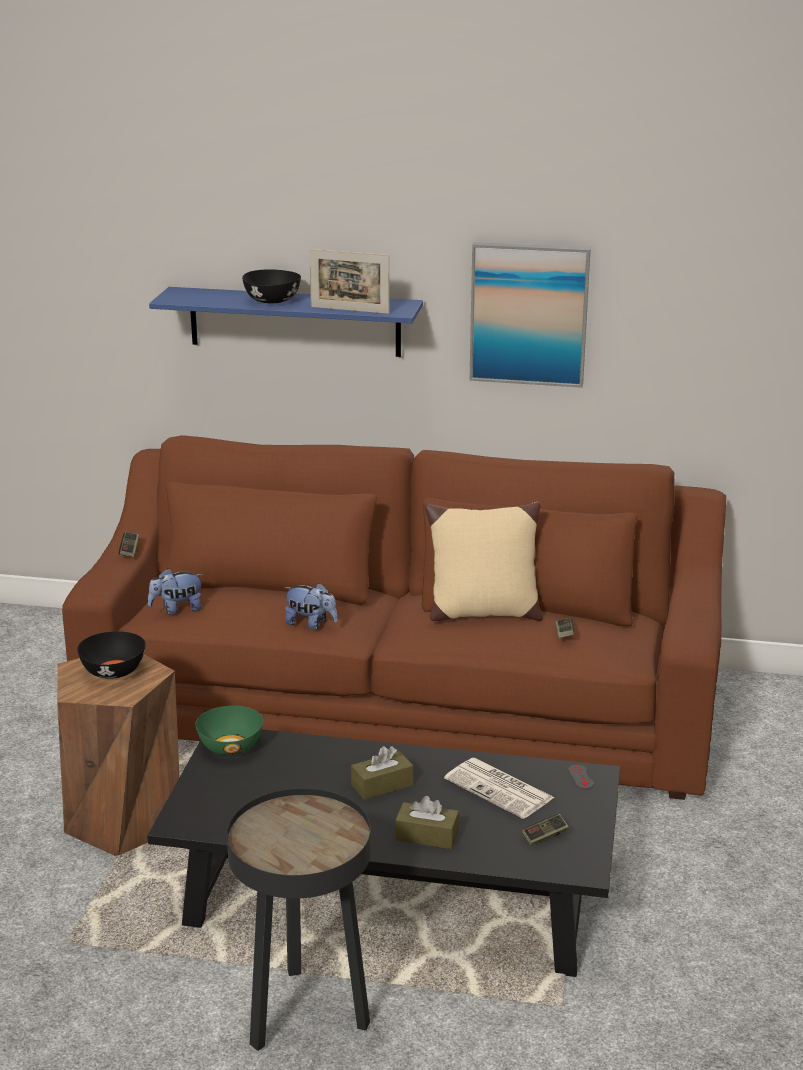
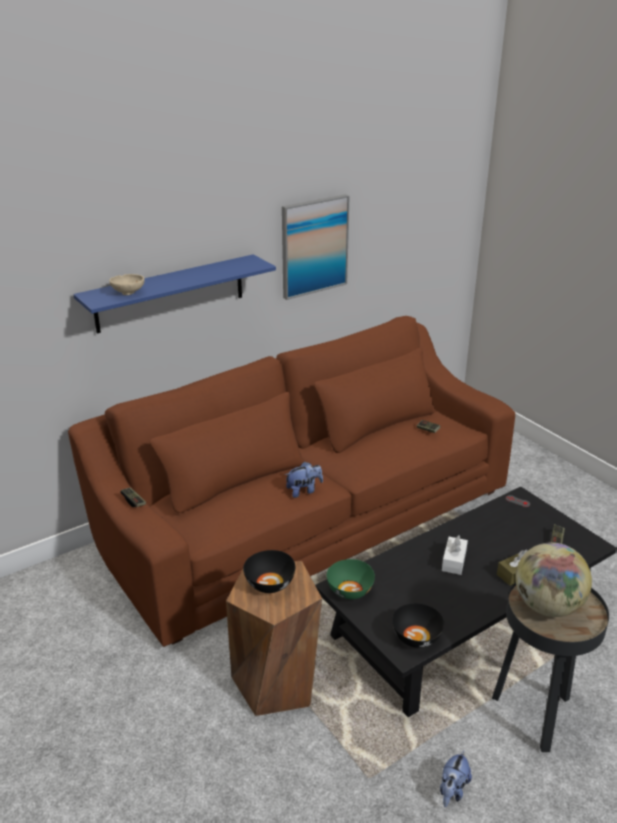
camera: 45 degrees left, 5 degrees up
(177, 609) = (214, 524): plush toy -> plush toy (452, 790)
(213, 299) = (129, 292): none -> beige bowl
(271, 301) = (169, 281): black bowl -> black bowl (416, 637)
(294, 827) = (547, 606): none -> globe
(349, 310) = (231, 272): picture frame -> none
(382, 785) = (454, 561): brown tissue box -> white tissue box
(482, 612) = (374, 438): beige pillow -> none
(500, 789) = (501, 528): newspaper -> none

